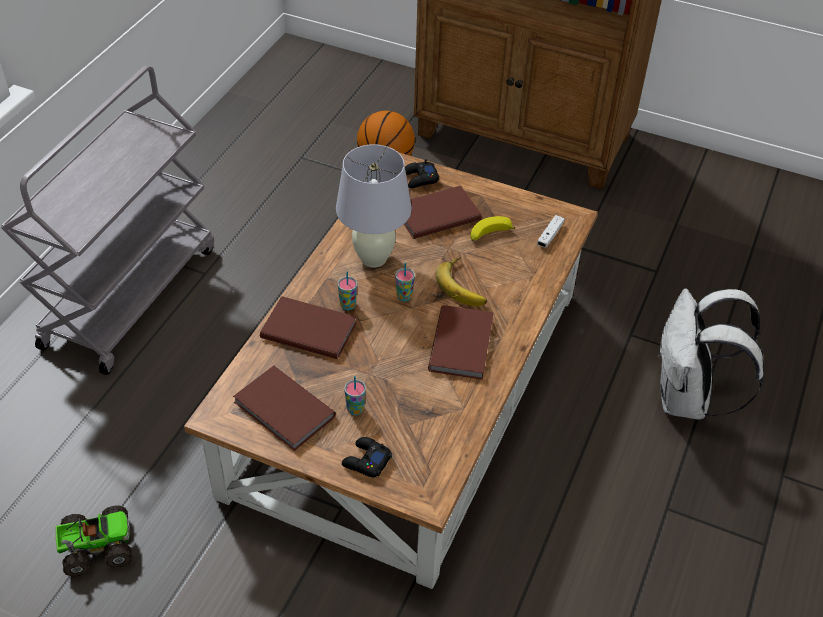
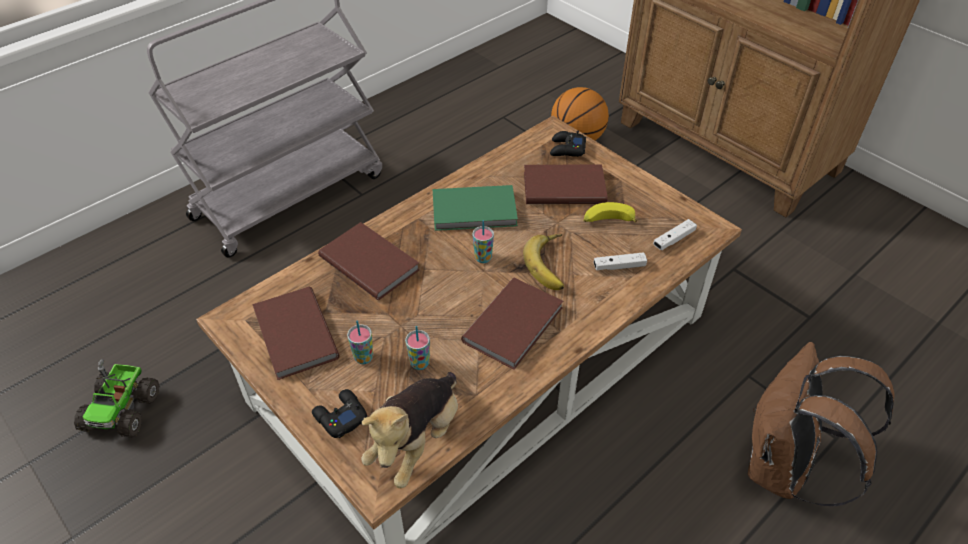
camera: 25 degrees right, 0 degrees up
(96, 547) = (123, 410): toy truck -> toy truck turned 90 degrees clockwise
(348, 305) = (422, 250): cup -> cup (420, 363)
(373, 258) = (475, 211): white table lamp -> green book
(438, 457) = (416, 440): none -> plush toy
(519, 271) = (619, 266): none -> white game controller
(687, 399) = (782, 469): white backpack -> brown backpack

